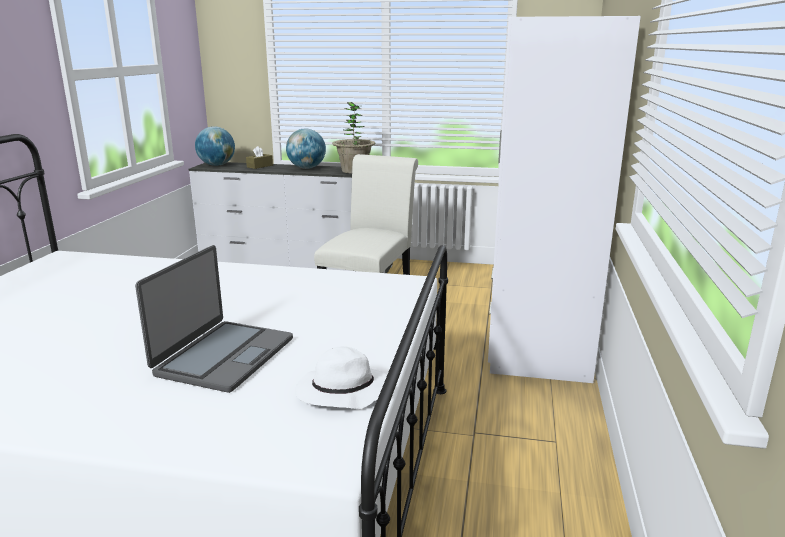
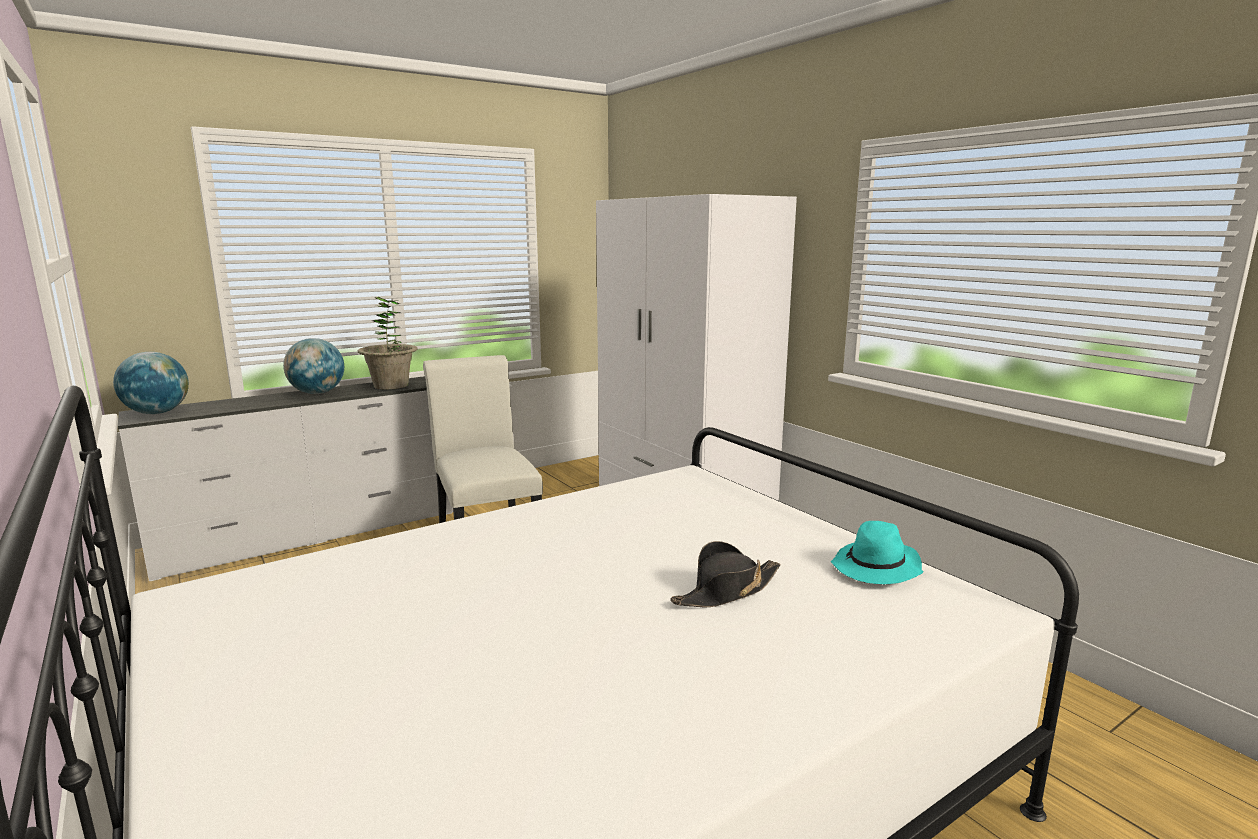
camera: 45 degrees left, 5 degrees down
(224, 356) = (726, 591): laptop -> black hat
(260, 166) = (237, 402): brown tissue box -> none
(341, 392) = (876, 569): white hat -> turquoise hat

